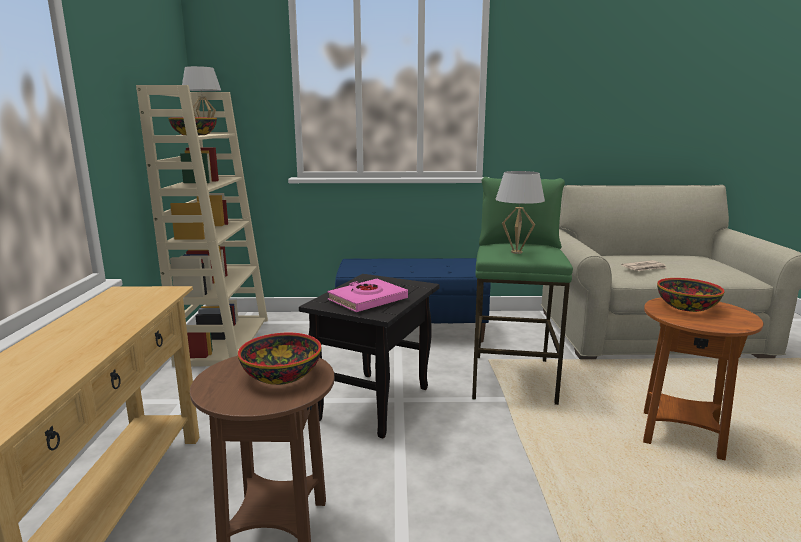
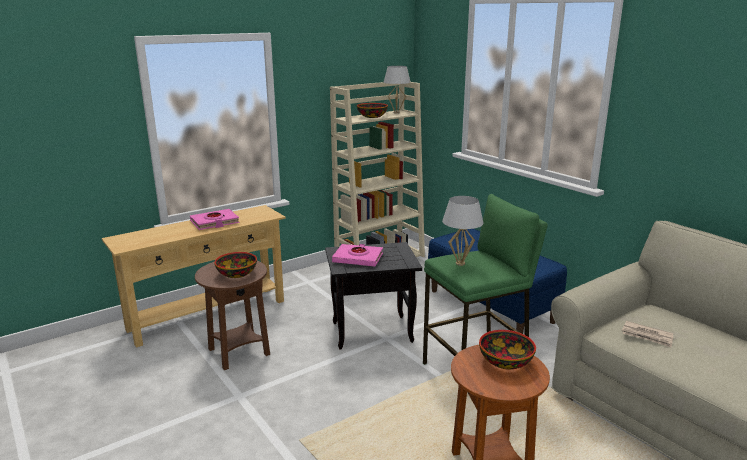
camera: 55 degrees right, 5 degrees up
(90, 328) = (215, 222): none -> pink book

